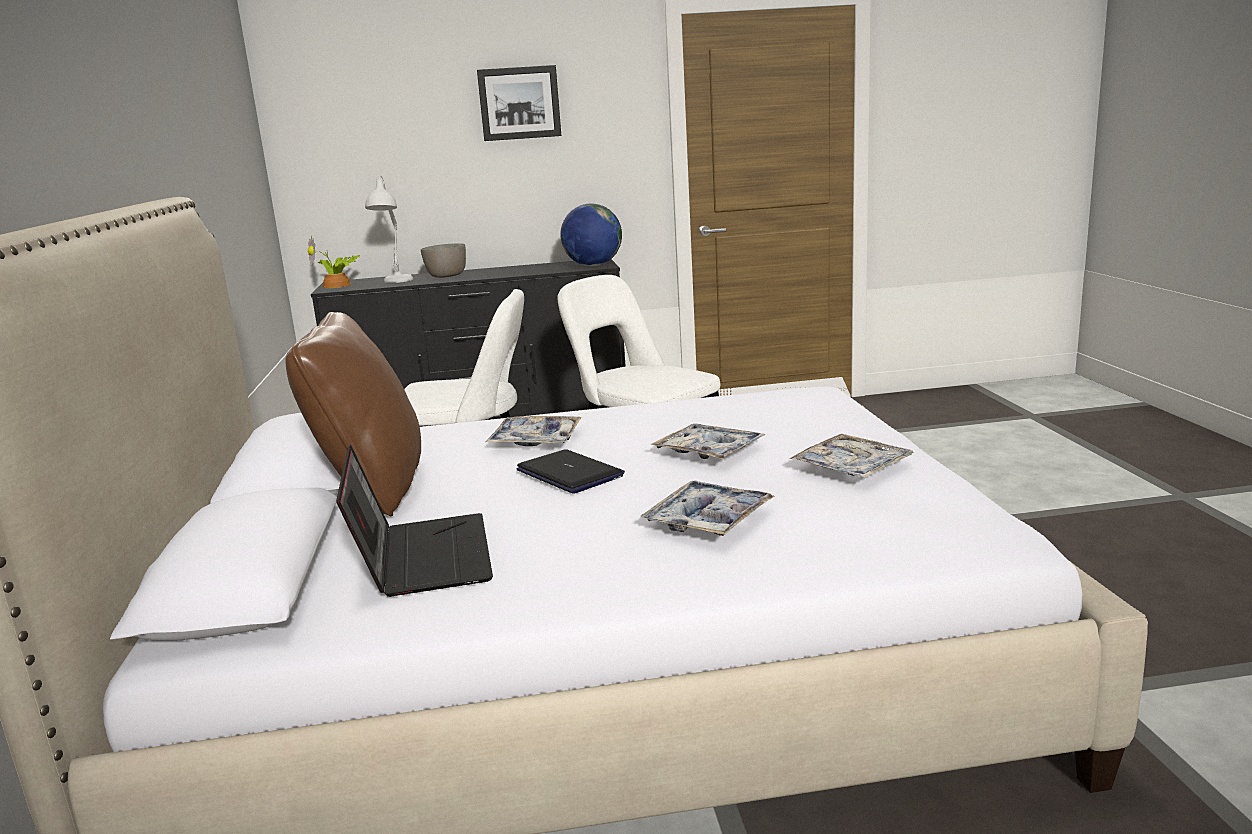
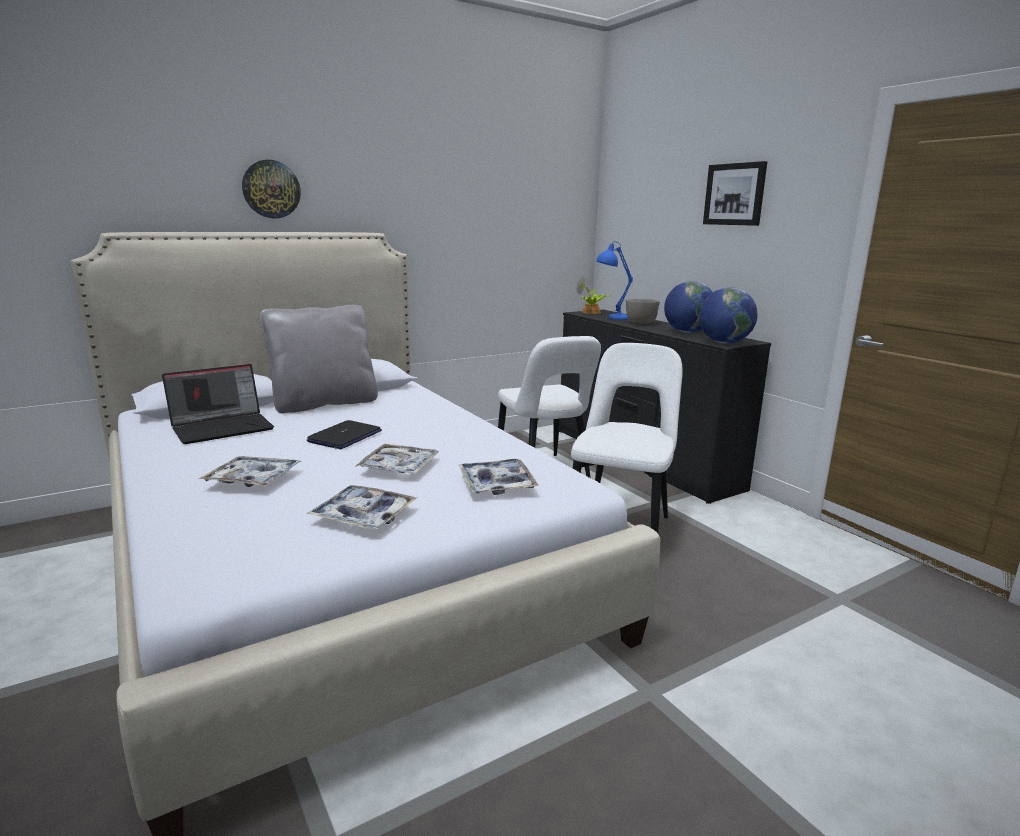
camera: 65 degrees right, 0 degrees up
(53, 122) = (271, 189): none -> wall clock
(372, 489) = (324, 403): brown pillow -> grey pillow
(394, 282) = (610, 318): white table lamp -> blue table lamp
(524, 269) = (687, 332): none -> globe
(535, 440) = (411, 421): tray -> tray (497, 484)

